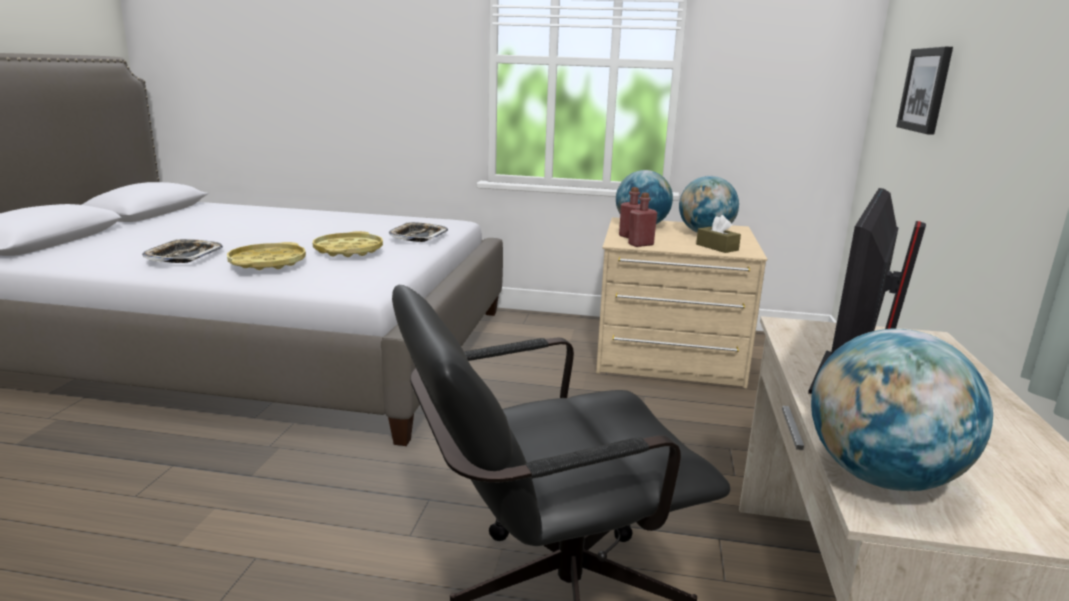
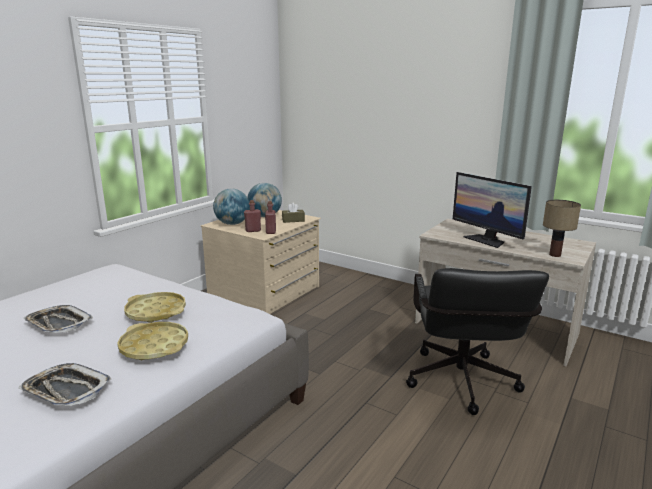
camera: 65 degrees left, 0 degrees up
(418, 237) = (142, 285): tray -> tray (58, 324)
(880, 477) = (555, 255): globe -> table lamp
(926, 90) = (348, 123): picture -> none

